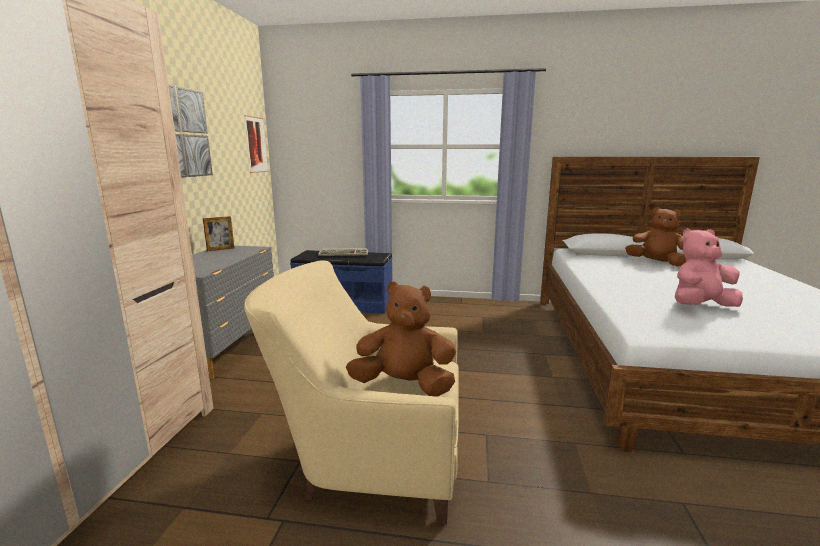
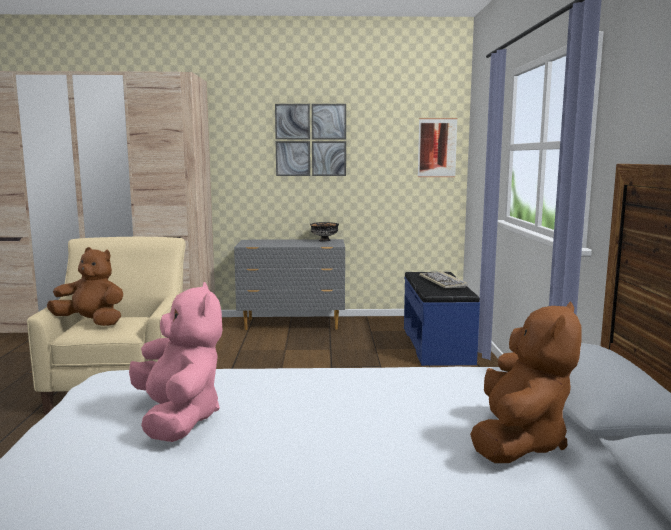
camera: 80 degrees right, 5 degrees down
(220, 249) = (324, 240): picture frame -> black bowl
(404, 385) = (91, 323): brown plush toy -> brown plush toy turned 75 degrees counterclockwise

